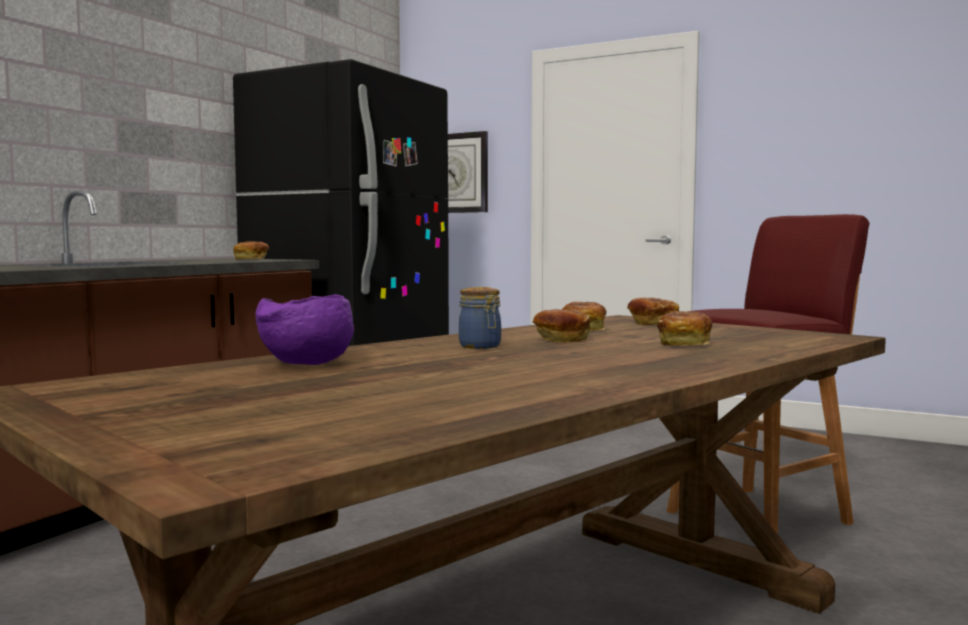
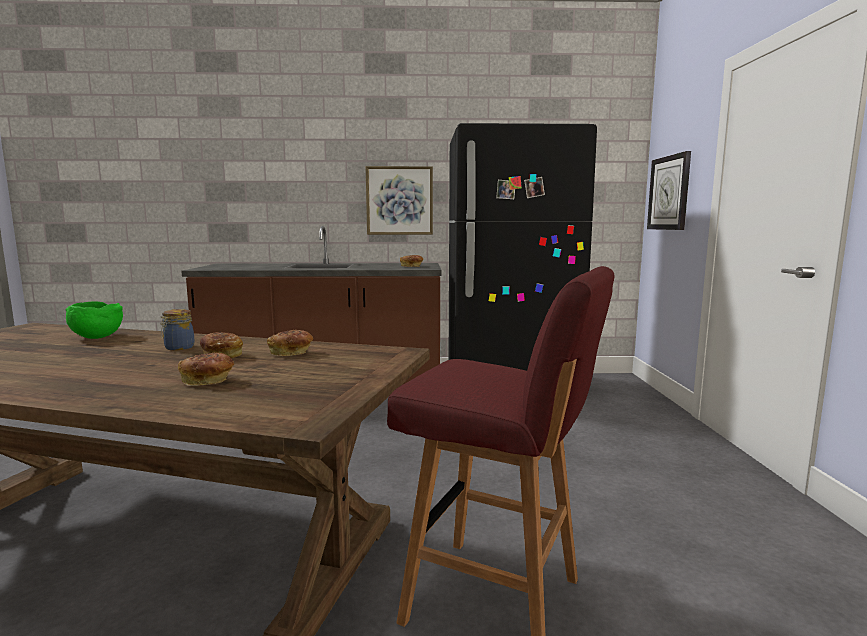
camera: 60 degrees right, 5 degrees up
(167, 156) = (399, 201): none -> picture
(306, 365) = (95, 337): purple bowl -> green bowl
(651, 323) = (360, 361): bread -> none

